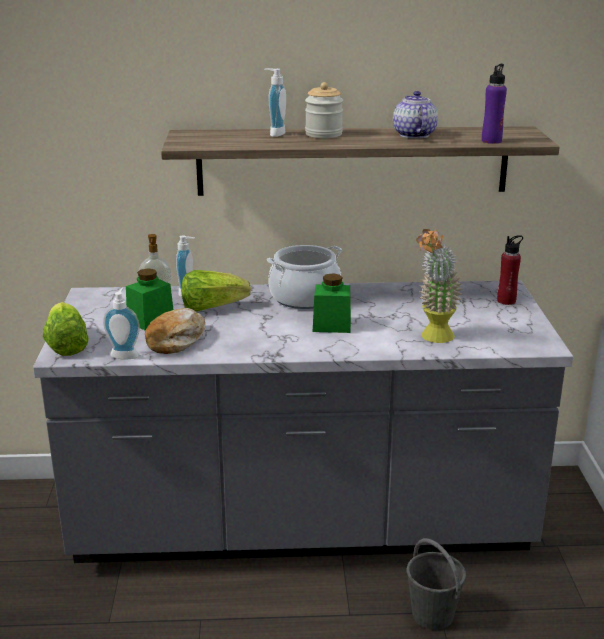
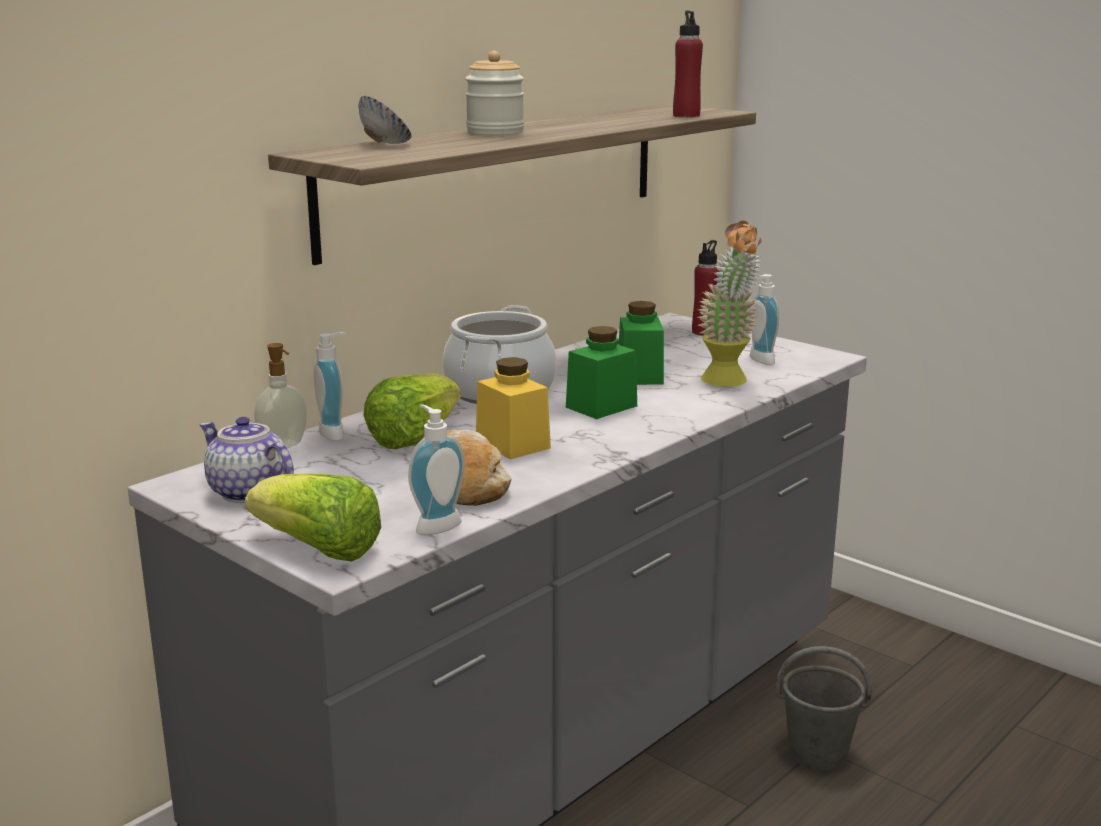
camera: 45 degrees left, 5 degrees down
(150, 320) = (365, 478): green jar -> green jar (640, 376)
(237, 133) = (385, 144): none -> bowl
(243, 329) = (512, 444): none -> yellow jar
(274, 133) = (434, 138): soap dispenser -> soap dispenser (758, 360)
(413, 135) = (592, 121): teapot -> teapot (247, 492)
(491, 141) = (686, 116): purple bottle -> red bottle

